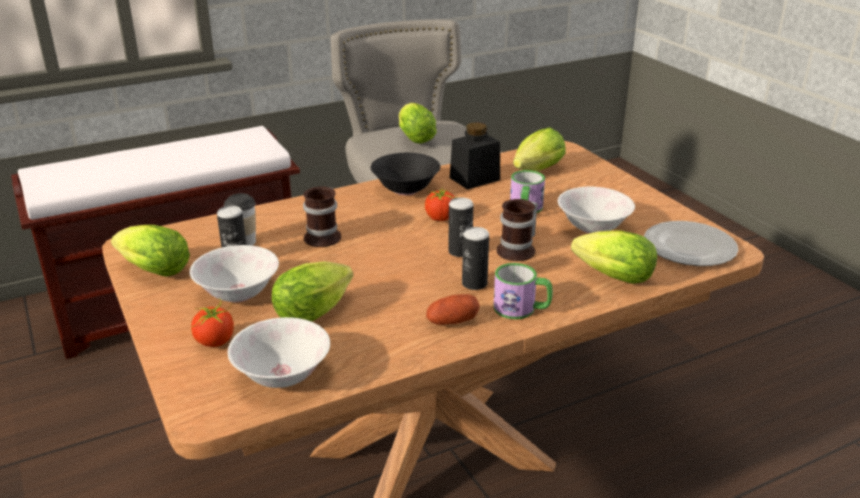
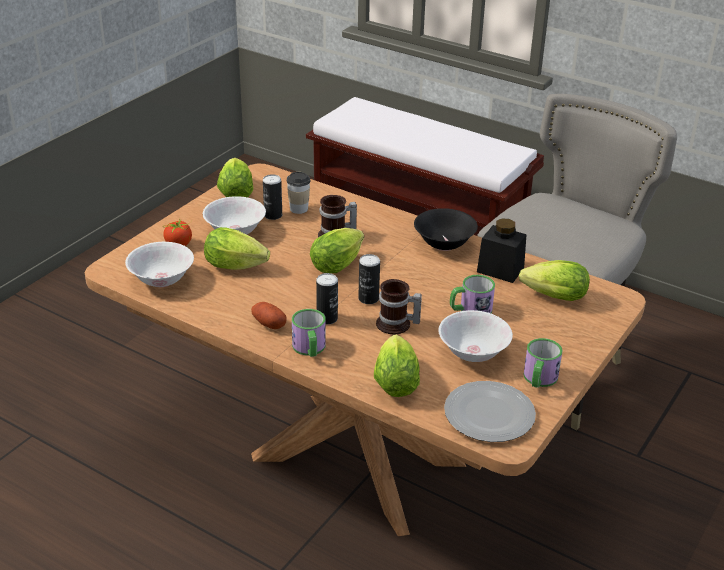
camera: 60 degrees right, 5 degrees up
(414, 137) = (565, 219): lettuce -> lettuce (339, 264)
(440, 218) = (412, 274): tomato -> none
(651, 212) = (539, 379): none -> mug

